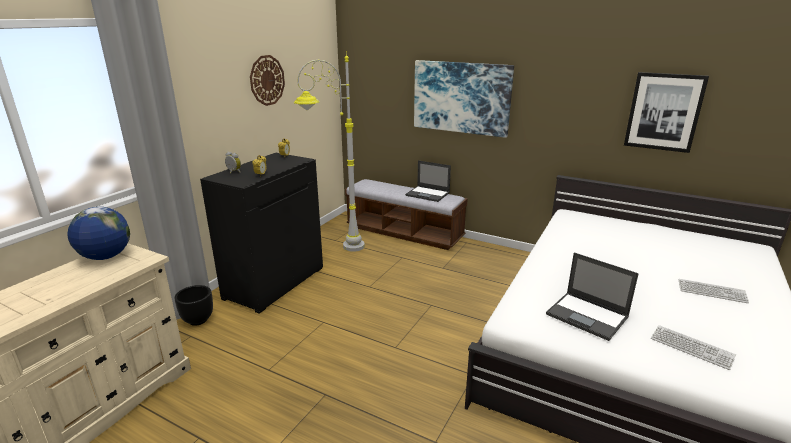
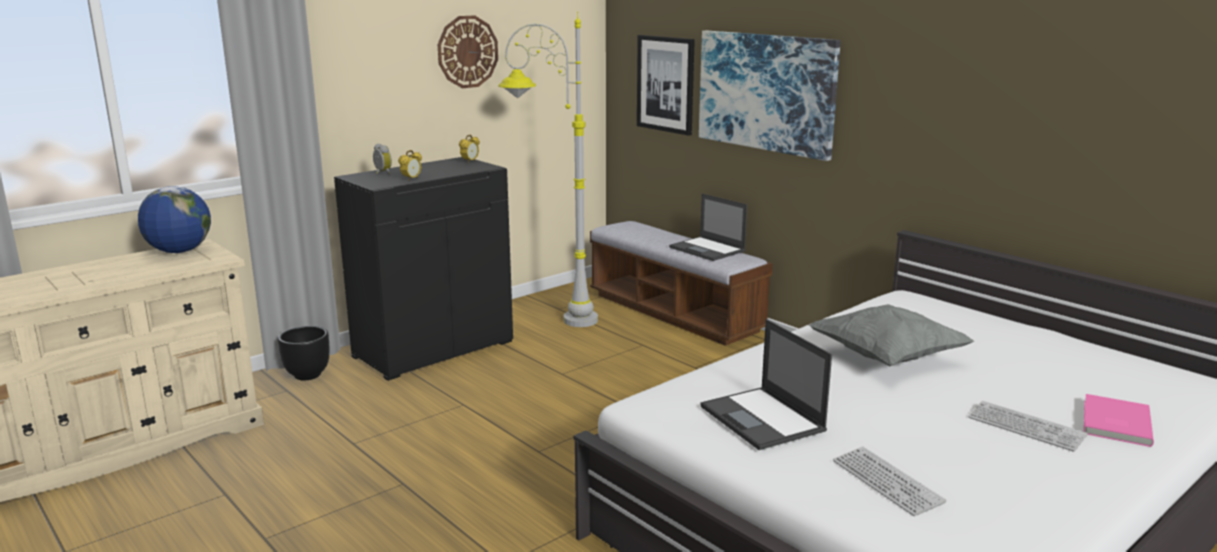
camera: 20 degrees right, 5 degrees down
(601, 257) = (886, 357): none -> grey pillow
(663, 112) = (1071, 126): picture -> picture (666, 84)
(743, 280) = (1114, 423): none -> pink book

